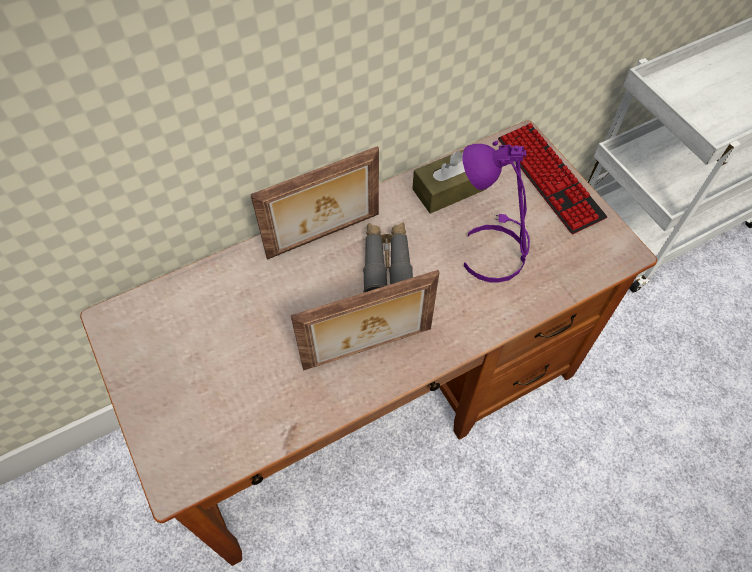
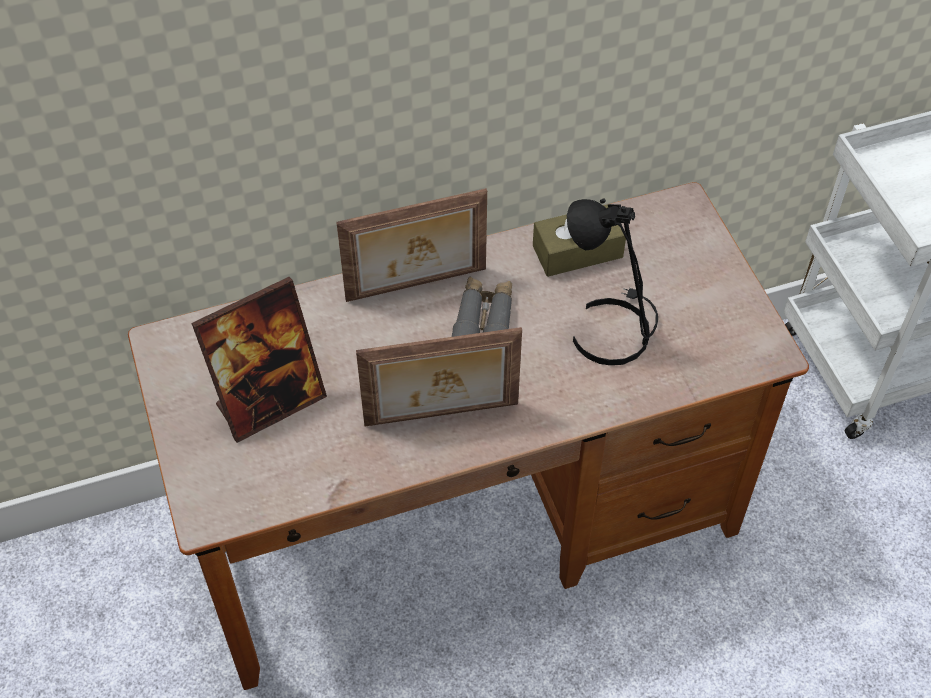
camera: 10 degrees right, 5 degrees down
(216, 361) = (270, 402): none -> picture frame
(492, 250) = (611, 329): purple table lamp -> black table lamp
(549, 178) = (703, 255): keyboard -> none

